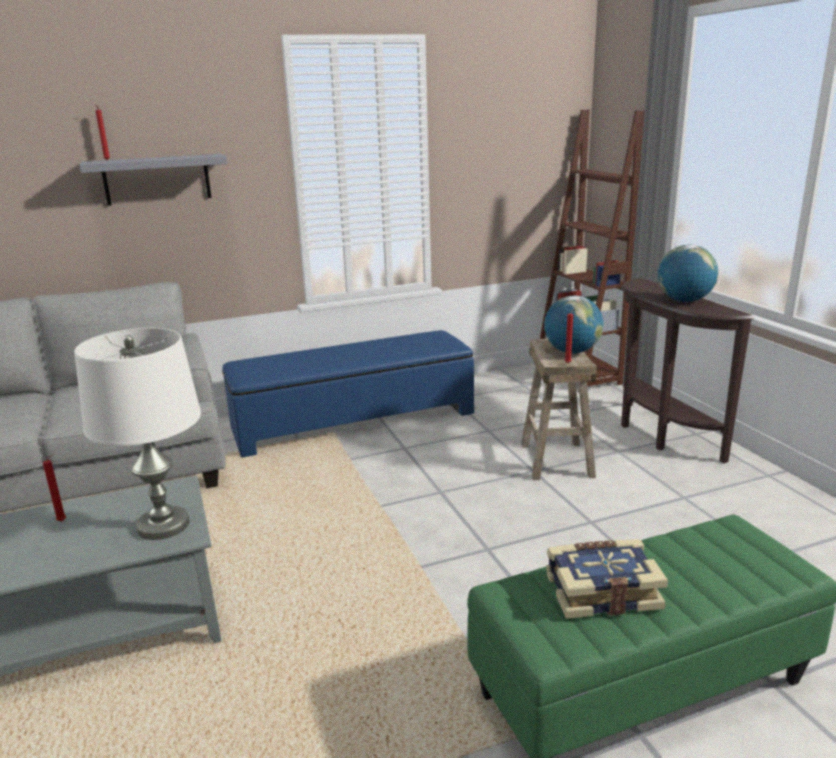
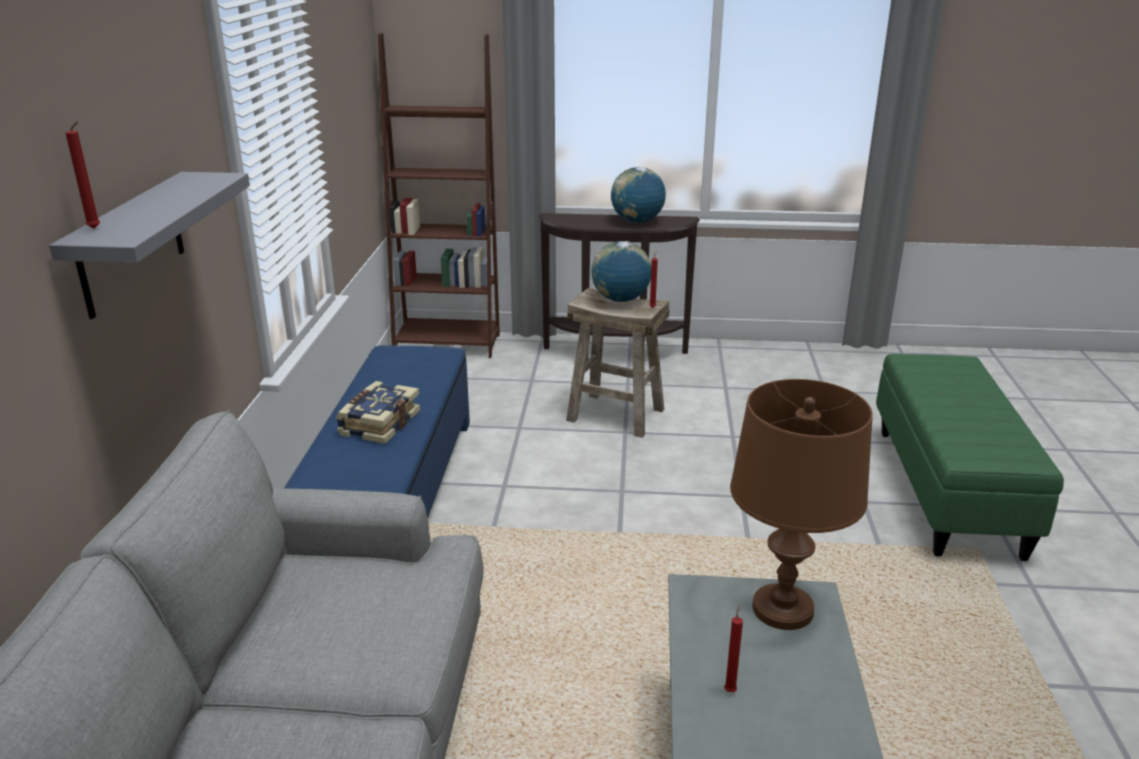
camera: 65 degrees left, 5 degrees up
(163, 525) = (783, 609): white table lamp -> brown table lamp
(601, 591) = (973, 424): book -> book (378, 424)

